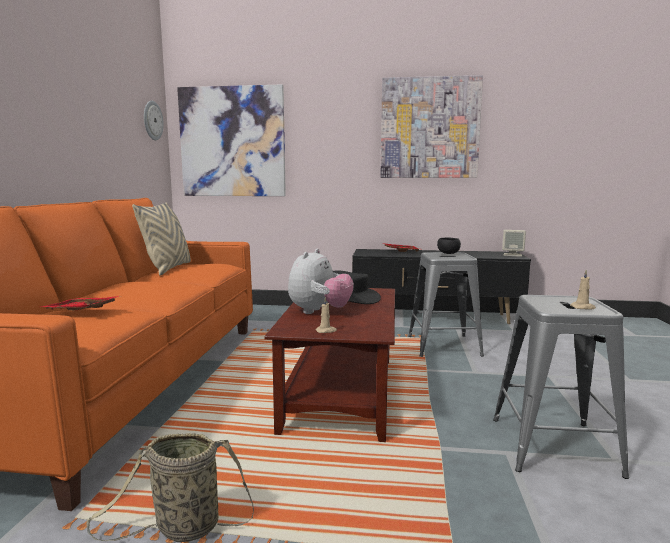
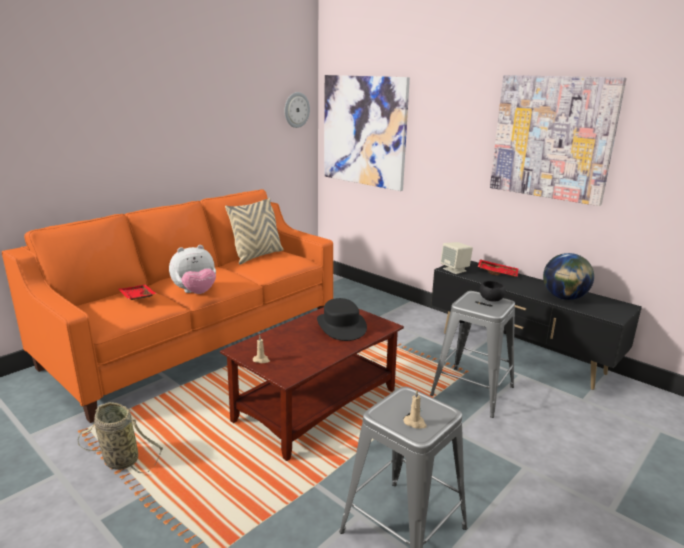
camera: 35 degrees right, 10 degrees up
(319, 312) = (293, 337): plush toy -> plush toy (196, 292)
(471, 254) = (564, 298): none -> globe
(512, 255) = (617, 311): beige speaker -> beige speaker (455, 270)

